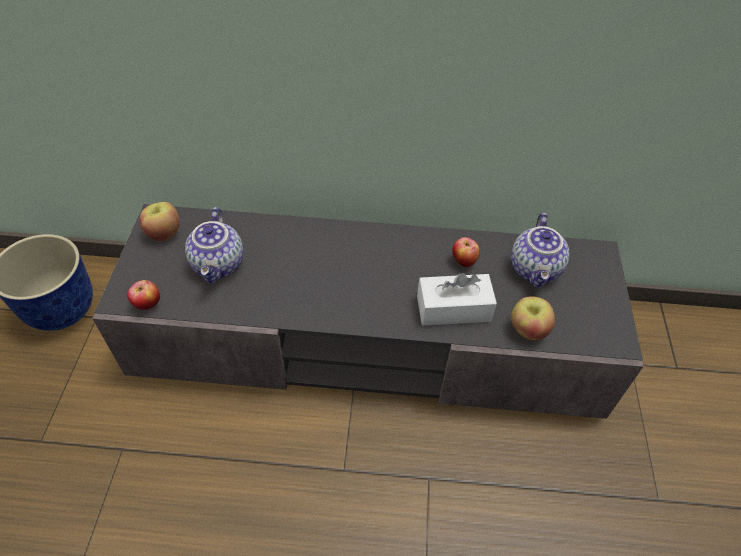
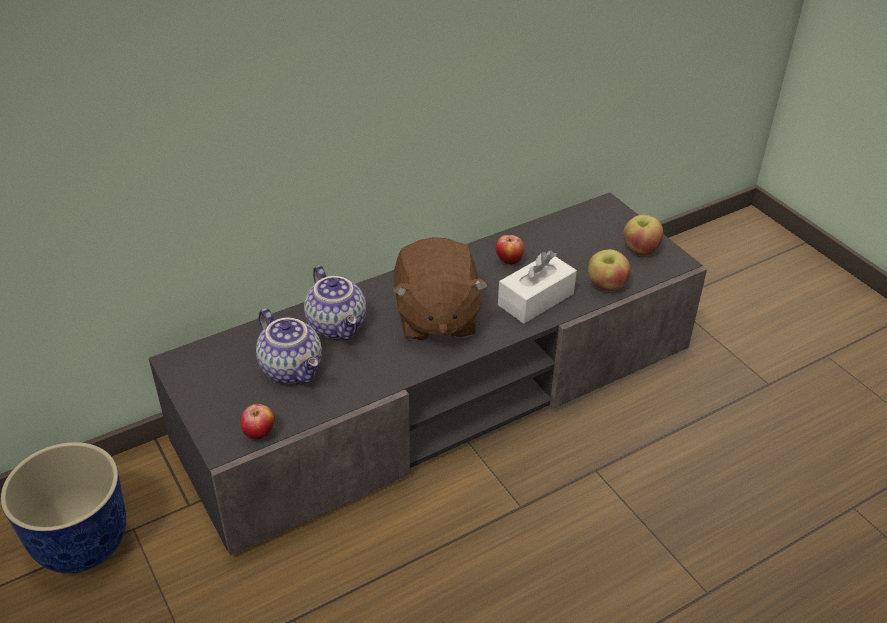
camera: 35 degrees left, 10 degrees down
(164, 233) = (203, 371): apple -> apple (640, 249)
(358, 280) = (435, 317): none -> brown plush toy
(536, 269) = (571, 240): teapot -> teapot (338, 325)

